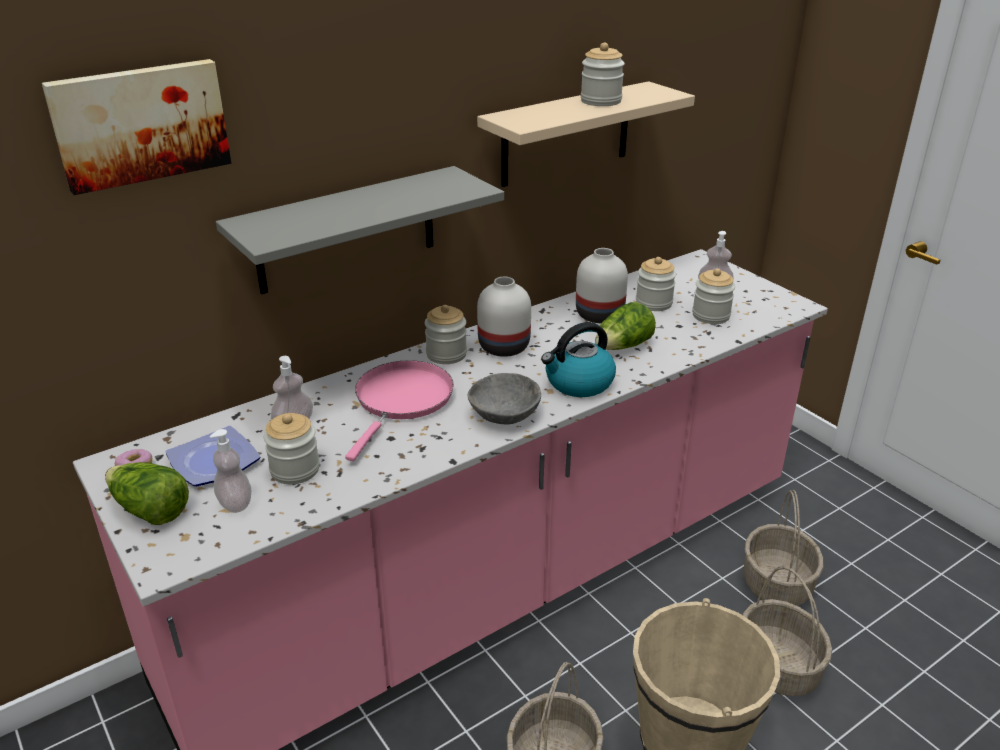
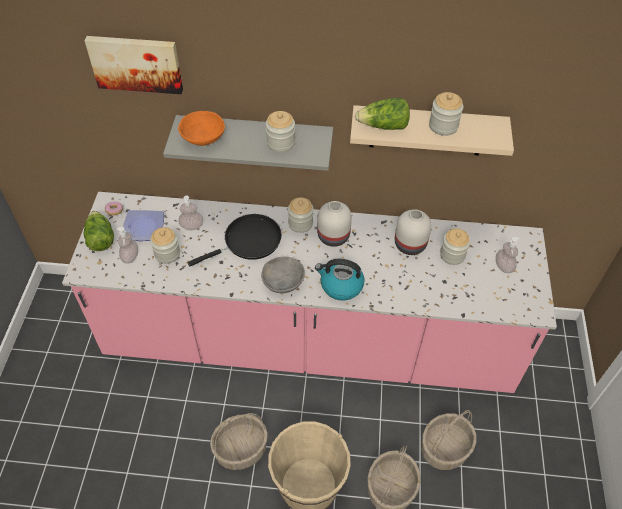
camera: 40 degrees right, 20 degrees up
(295, 224) = (202, 138): none -> orange bowl
(401, 400) = (249, 241): pink frying pan -> black frying pan
(623, 347) = (393, 277): lettuce -> lettuce (383, 126)
(711, 315) = (473, 286): jar -> jar (280, 143)

